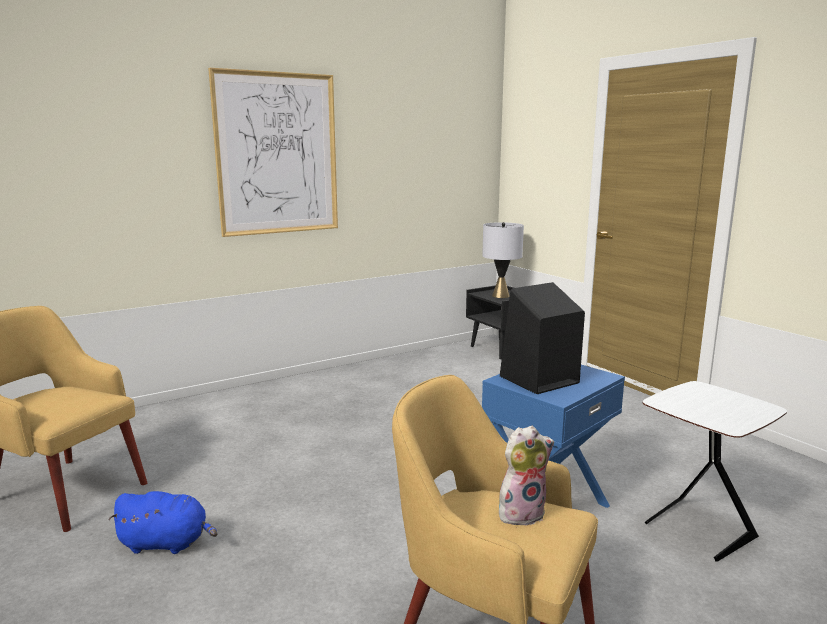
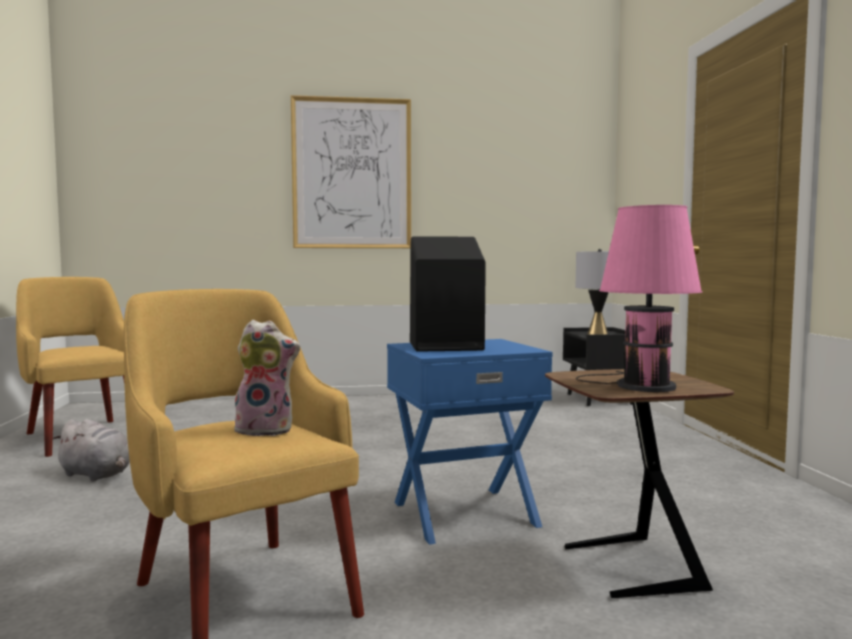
camera: 25 degrees right, 10 degrees down
(167, 543) = (97, 475): blue plush toy -> grey plush toy
(698, 531) = (628, 568): white side table -> brown side table
(730, 412) = (640, 385): none -> pink table lamp

